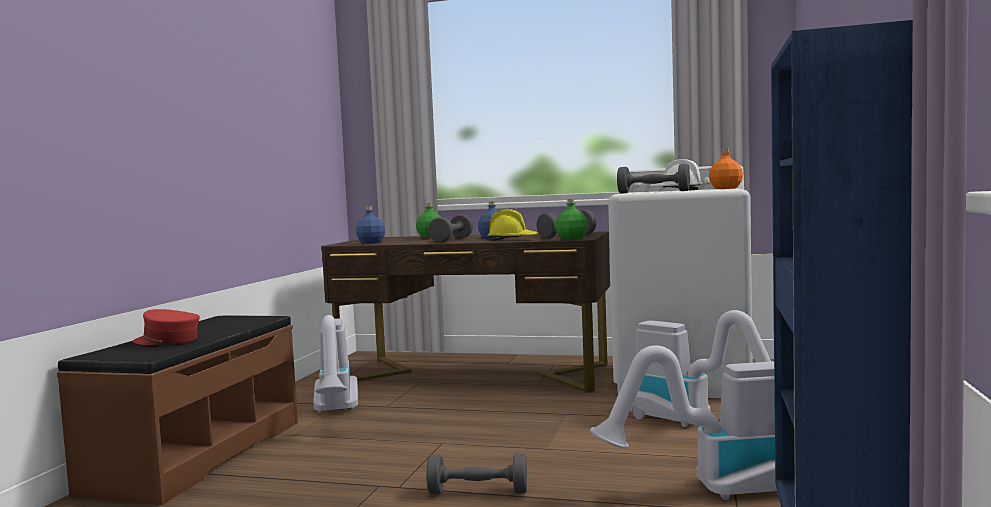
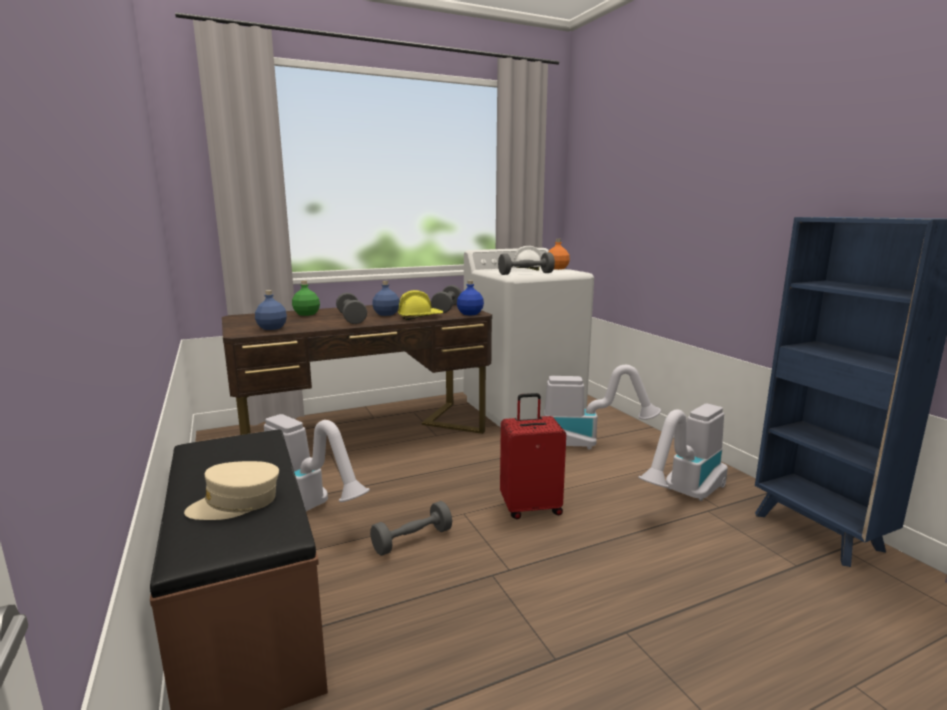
camera: 40 degrees left, 10 degrees up
(167, 340) = (236, 503): red cap -> beige cap
(478, 492) = (570, 550): grey dumbbell -> grey dumbbell (412, 540)
(510, 454) = (530, 507): none -> red suitcase
(571, 239) = (470, 314): green bottle -> blue bottle

